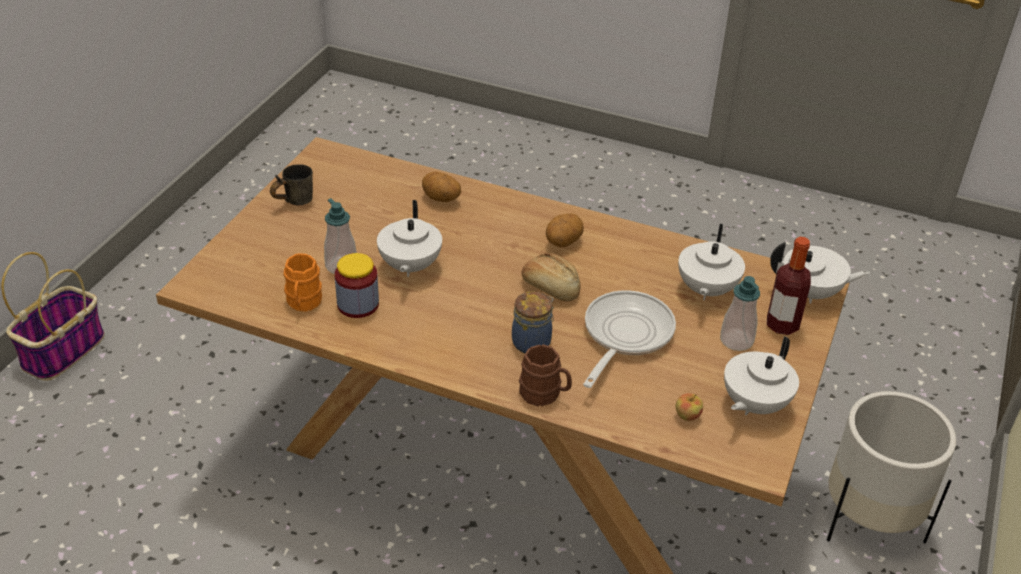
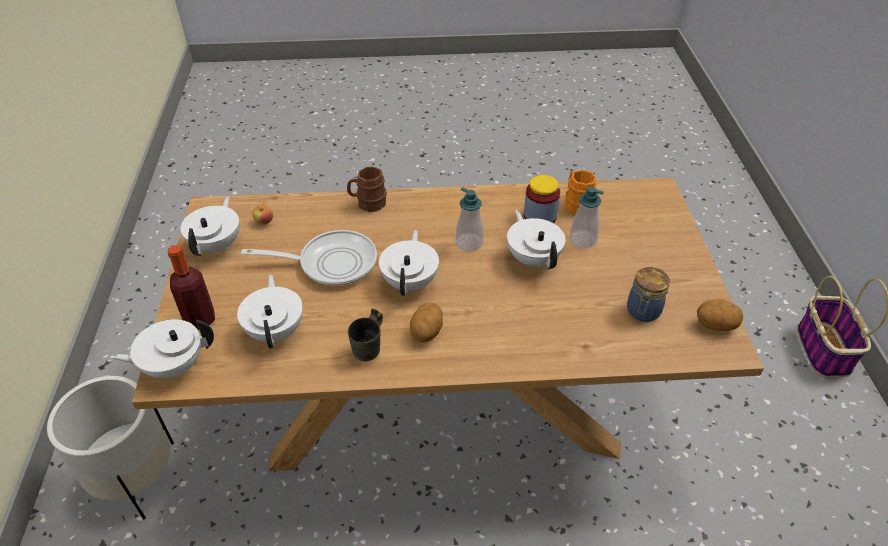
camera: 155 degrees right, 5 degrees up
(292, 200) = (686, 282): grey mug -> grey mug (372, 348)
(441, 199) = (570, 336): potato -> potato (715, 325)
(533, 342) = (397, 234): jar -> jar (642, 312)
(551, 288) = (410, 282): bread -> white teapot
(624, 335) = (331, 263): frying pan -> frying pan turned 90 degrees counterclockwise
(736, 340) = (239, 291): soap dispenser -> soap dispenser (469, 243)

